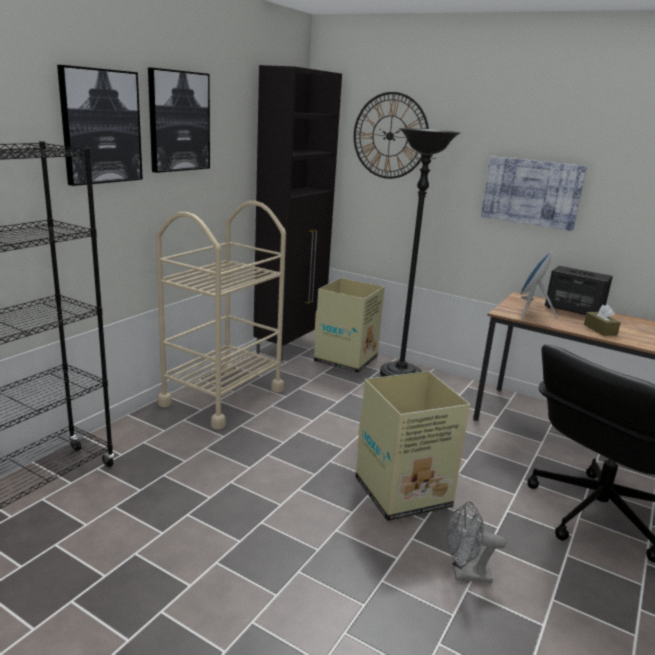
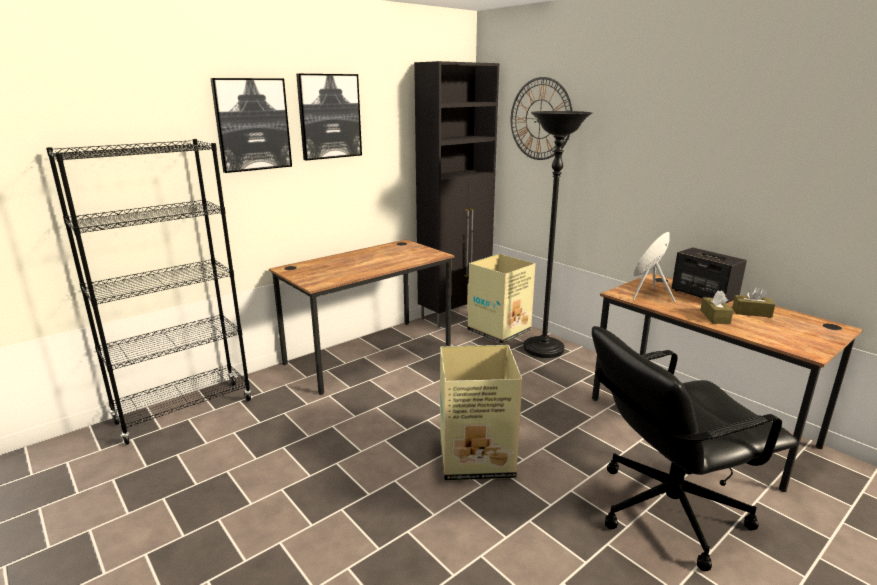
camera: 20 degrees right, 0 degrees up
(222, 397) = (369, 354): beige cart -> brown desk
(465, 574) = (488, 541): grey fan -> none
(531, 192) = (667, 171): picture -> none
(623, 324) = (751, 312): none -> brown tissue box

